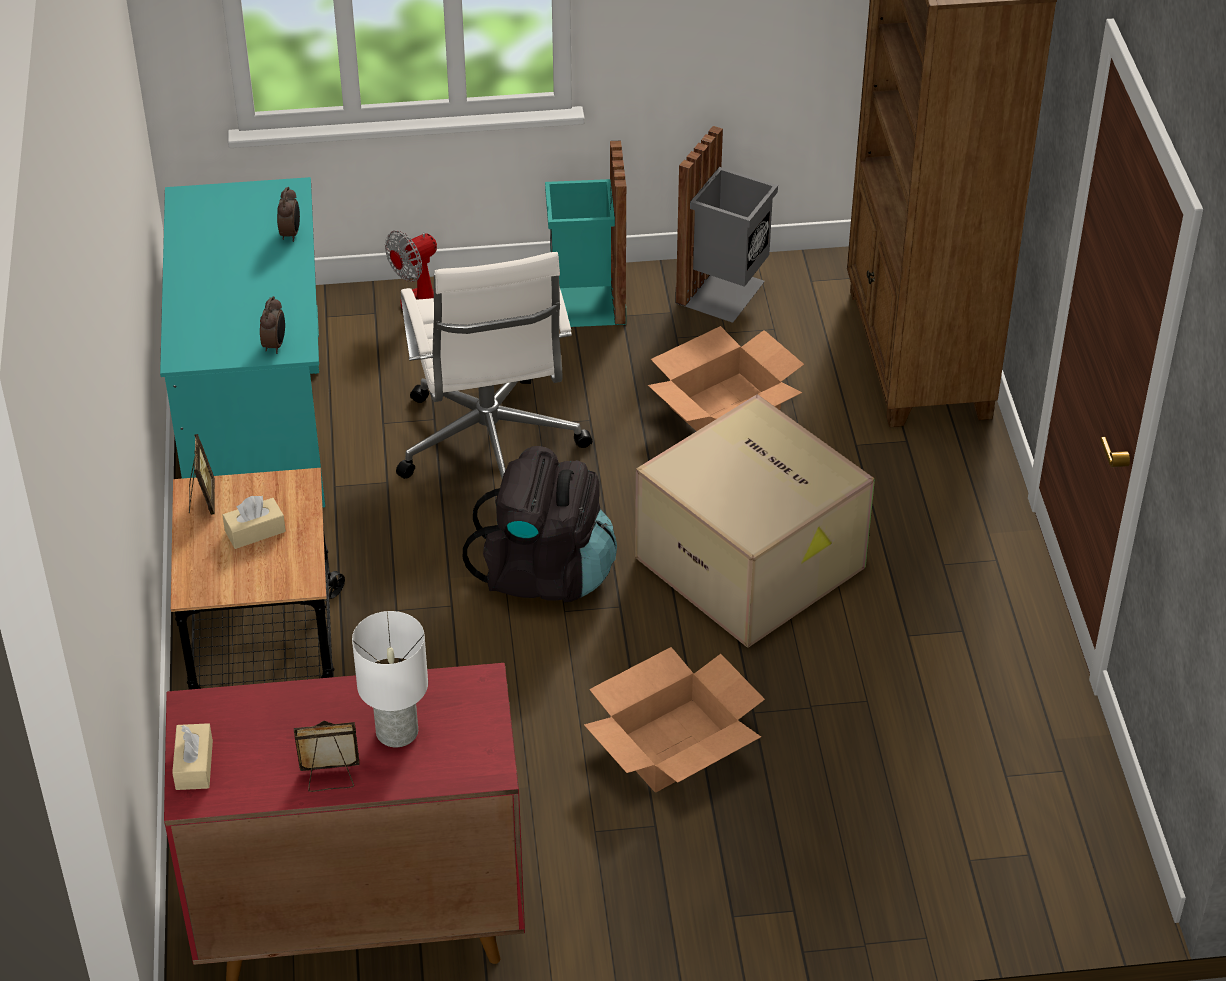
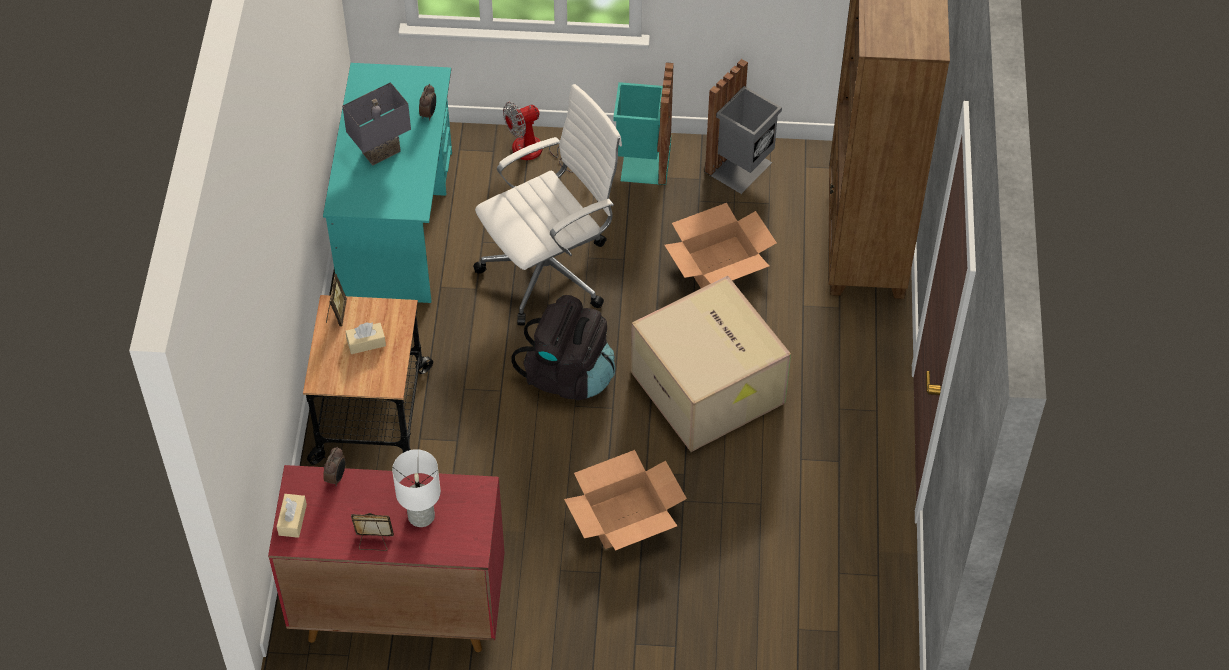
camera: 10 degrees right, 10 degrees up
(230, 285) = (380, 150): none -> grey table lamp
(275, 345) = (402, 203): alarm clock -> alarm clock (336, 477)
(489, 446) = (551, 270): white office chair -> white office chair turned 120 degrees counterclockwise

